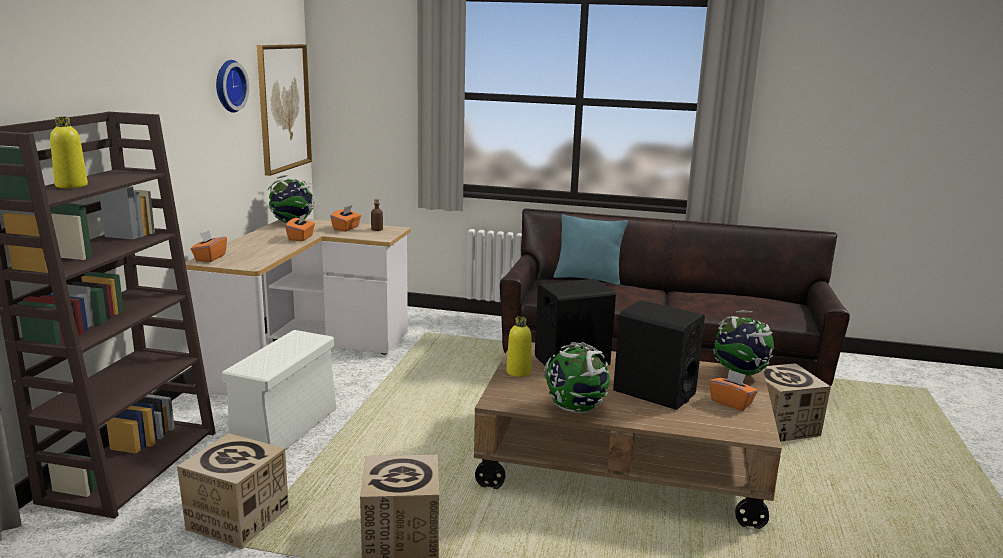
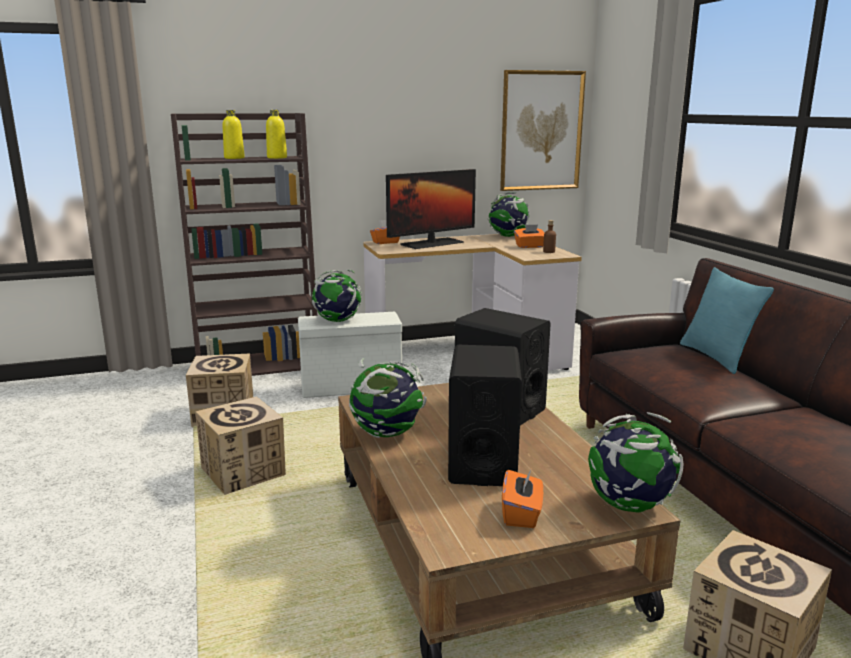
camera: 60 degrees right, 0 degrees up
(228, 86) = (454, 104): wall clock -> none
(259, 247) = (432, 243): none -> monitor
(276, 358) = (337, 321): none -> globe
(301, 238) = (476, 245): orange tissue box -> none
(518, 372) = (436, 394): yellow bottle -> yellow bottle (277, 158)

